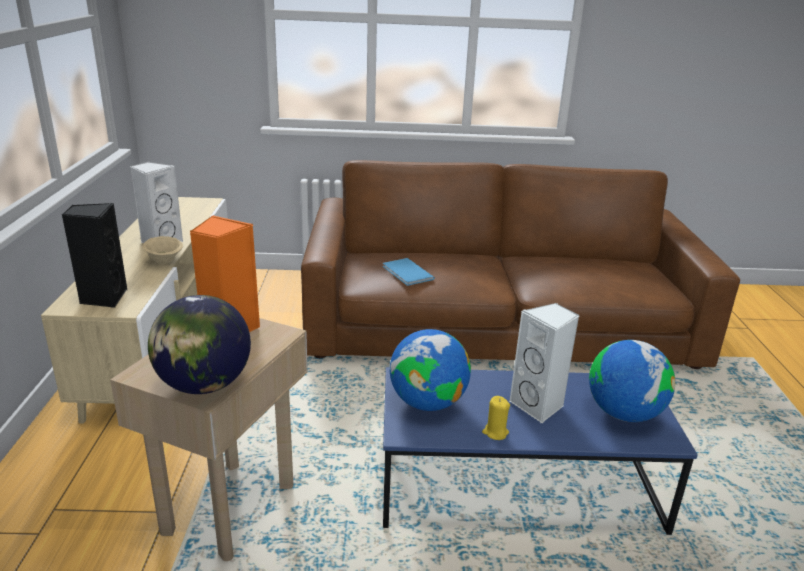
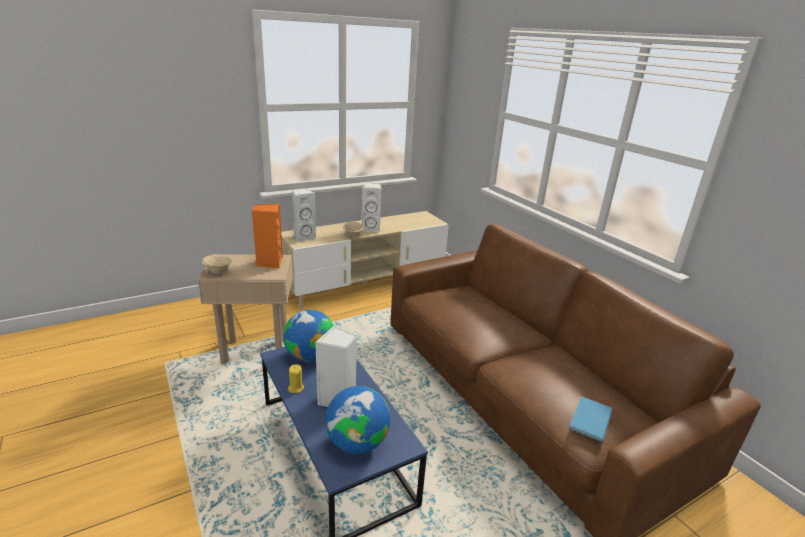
camera: 60 degrees right, 0 degrees up
(103, 298) = (303, 237): black speaker -> white speaker
(204, 385) = (217, 272): globe -> beige bowl
(407, 273) = (450, 307): blue book -> blue book (589, 419)

